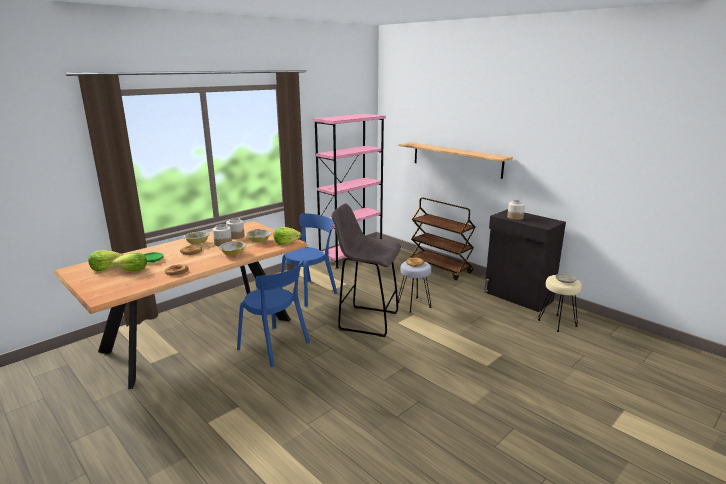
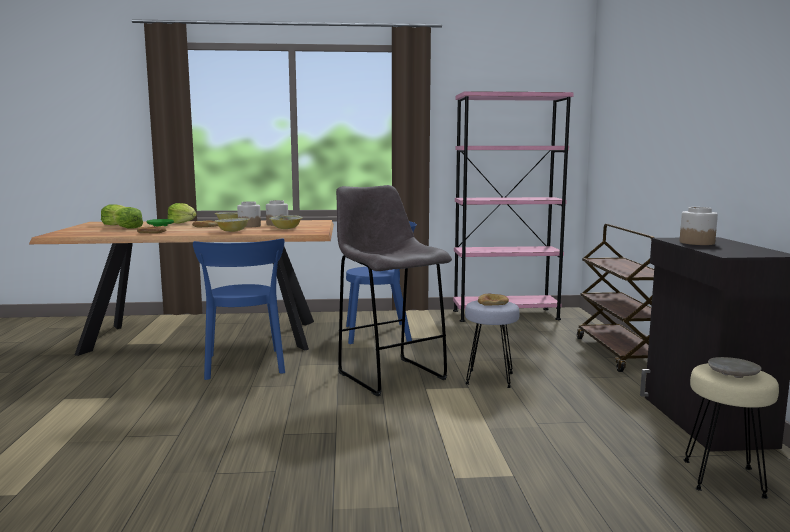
camera: 40 degrees right, 10 degrees down
(286, 242) = (306, 232): lettuce -> lettuce (182, 223)
(456, 159) = (662, 153): shelf -> none

